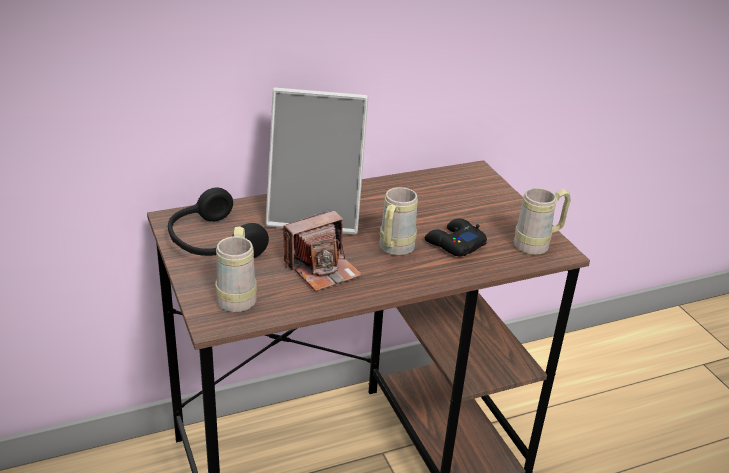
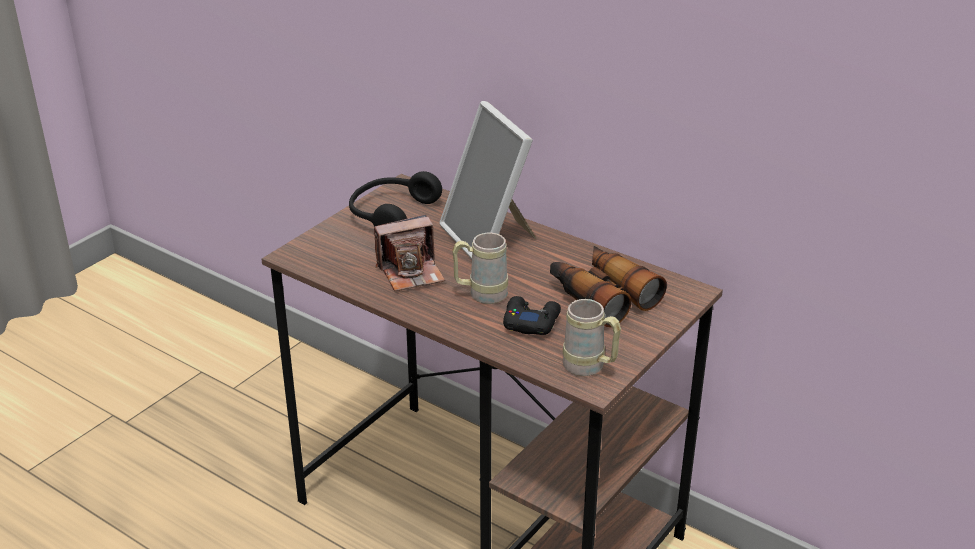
camera: 60 degrees right, 0 degrees up
(238, 295) = (334, 251): beige mug -> none
(322, 269) = (411, 272): camera -> camera turned 45 degrees counterclockwise
(448, 203) = (601, 295): none -> binoculars

